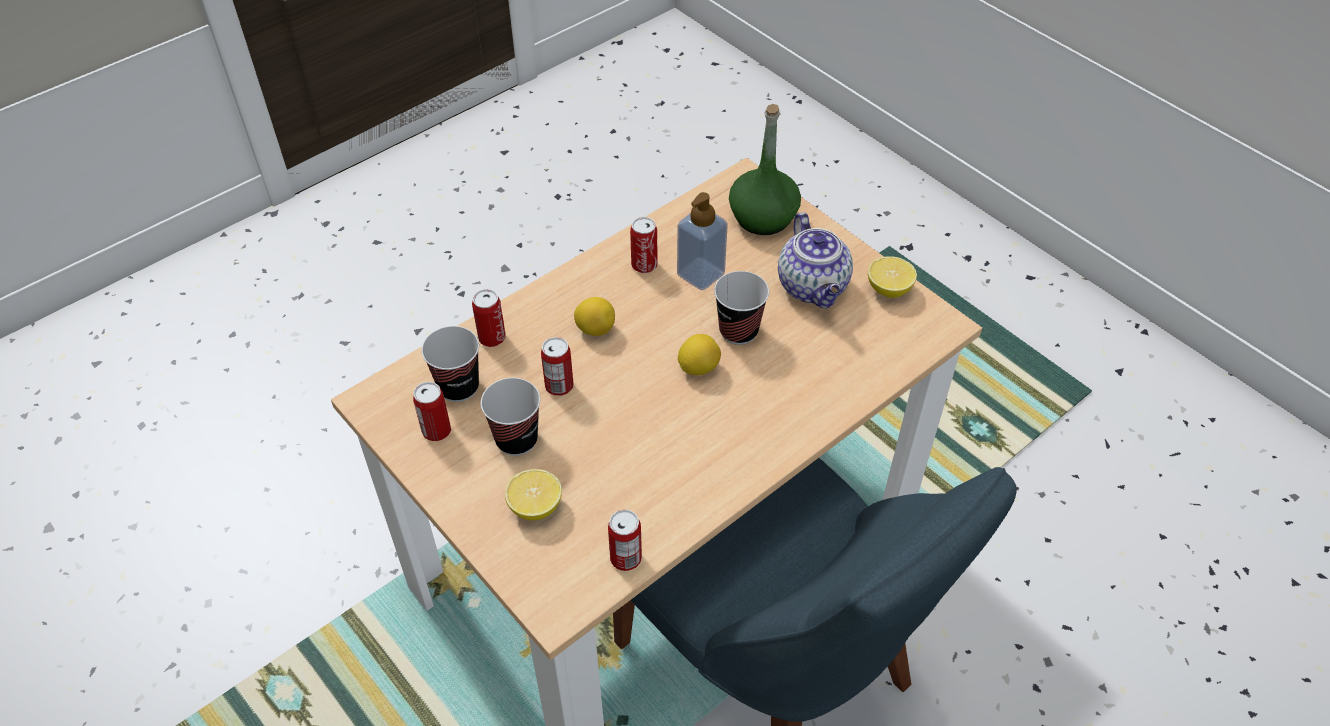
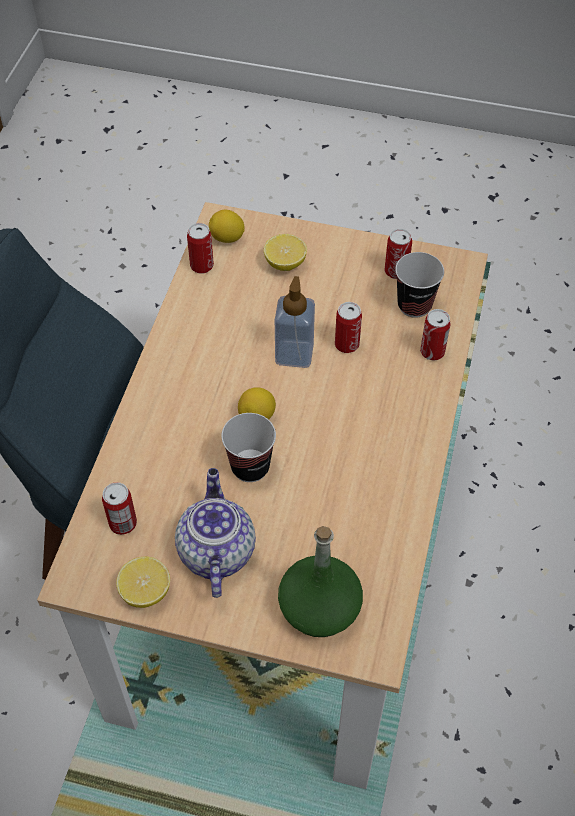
camera: 145 degrees right, 5 degrees up
(516, 440) = (338, 294): cup -> none
(595, 329) = (364, 402): lemon -> lemon (227, 238)
(644, 265) = (380, 485): can -> can (123, 523)
(700, 274) = (325, 504): soap dispenser -> soap dispenser (294, 354)
(813, 288) = (215, 550): teapot -> teapot turned 45 degrees clockwise

